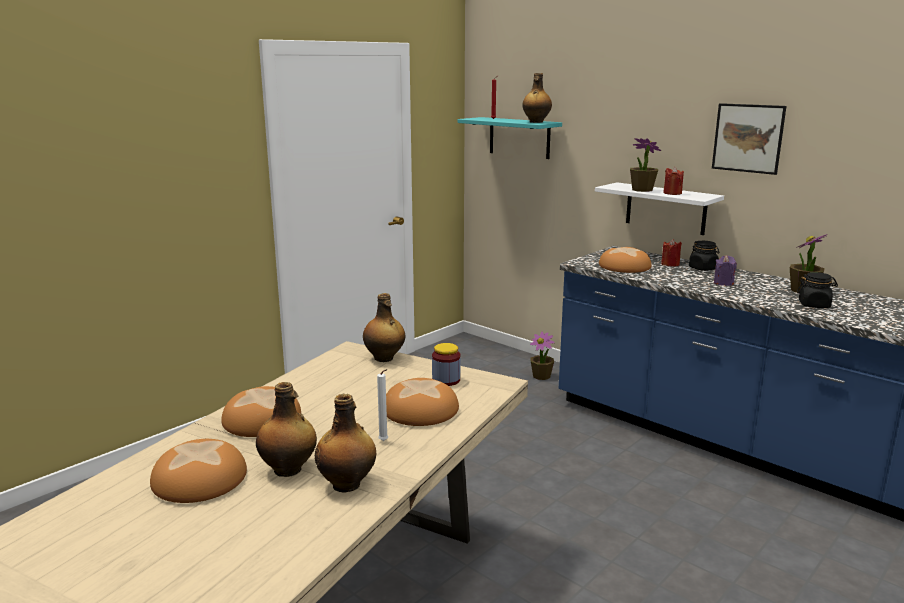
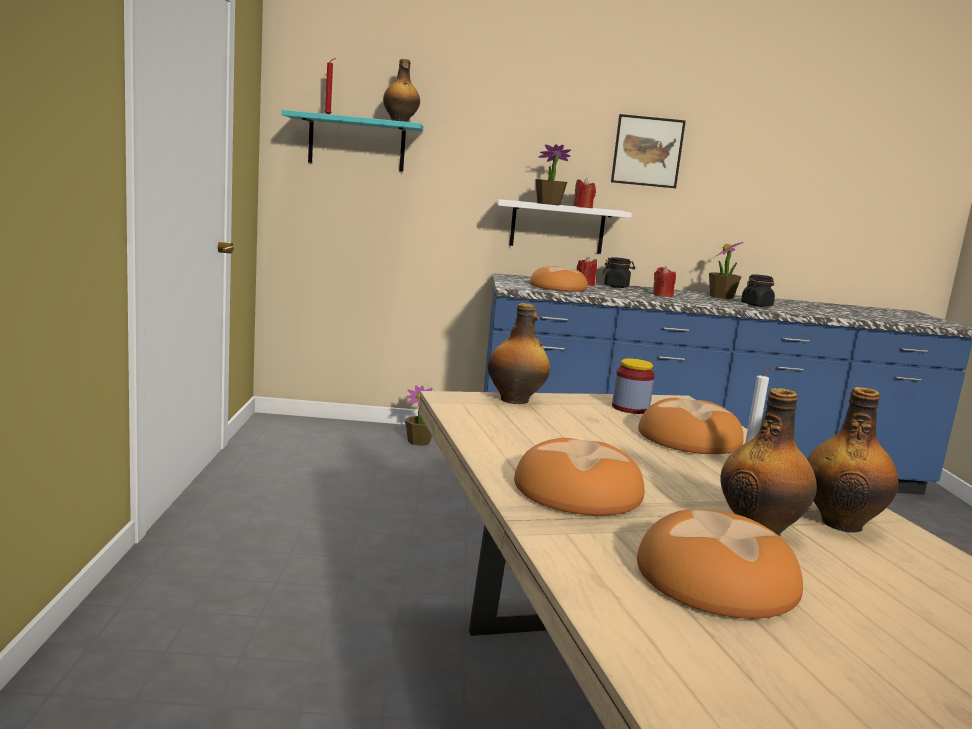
camera: 45 degrees left, 5 degrees down
(723, 283) = (662, 295): purple candle -> red candle

